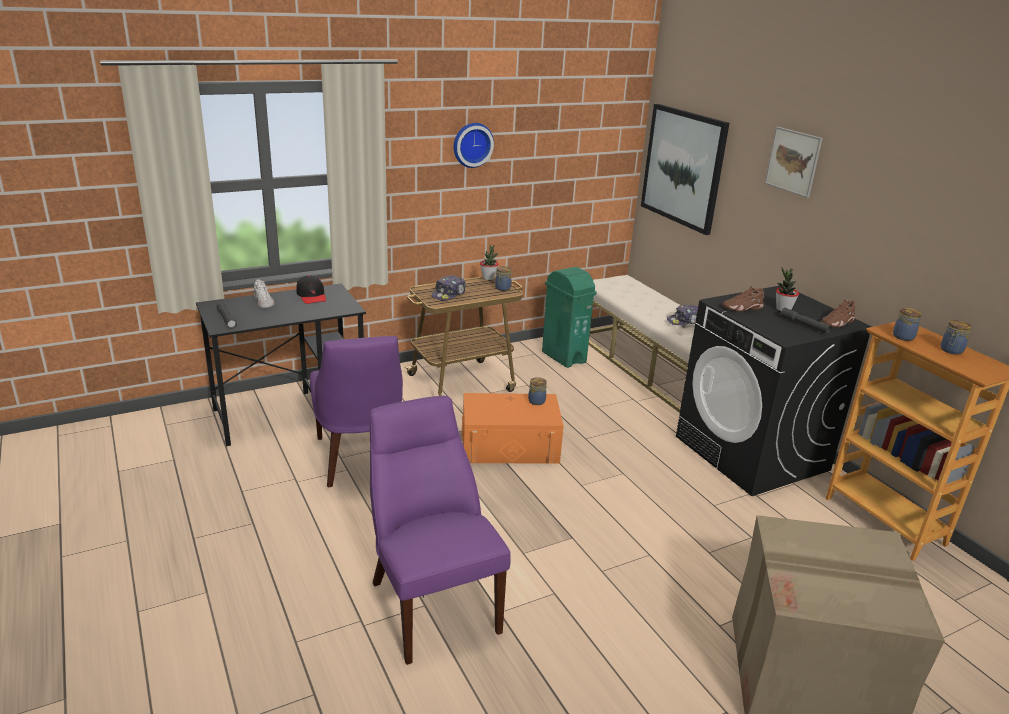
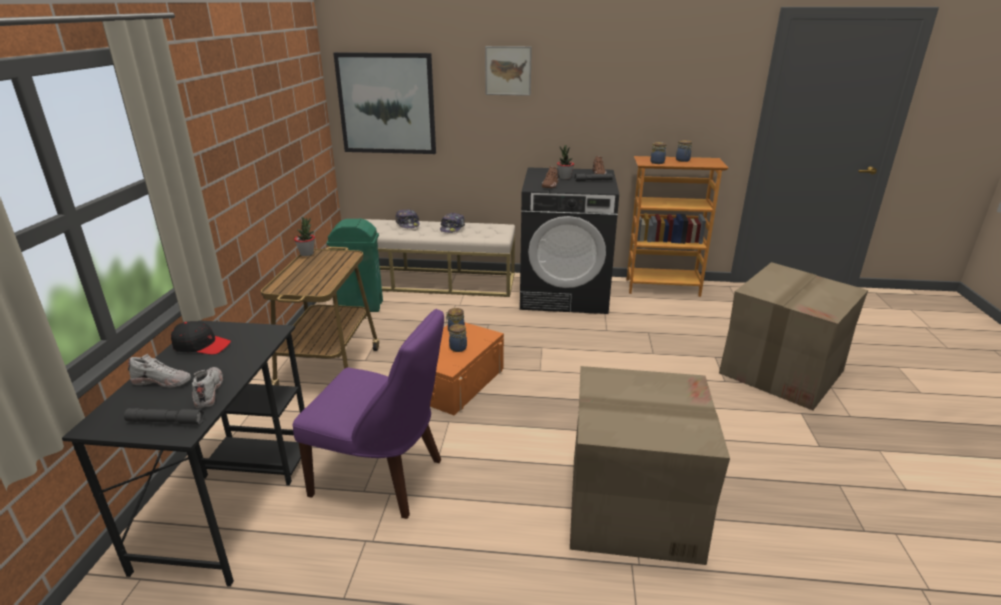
camera: 55 degrees left, 0 degrees up
(264, 318) = (208, 391): none -> white shoe
(431, 602) = (631, 506): purple chair -> cardboard box
(449, 294) = (308, 280): cap -> cap (407, 224)
(472, 144) = (235, 116): wall clock -> none
(502, 288) = (337, 255): jar -> jar (458, 348)

